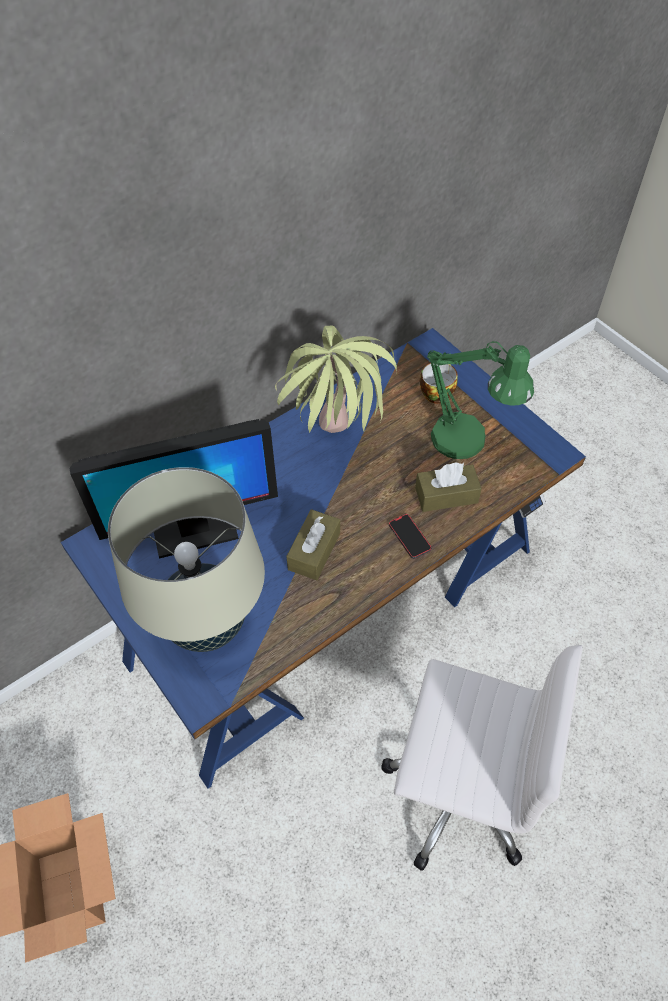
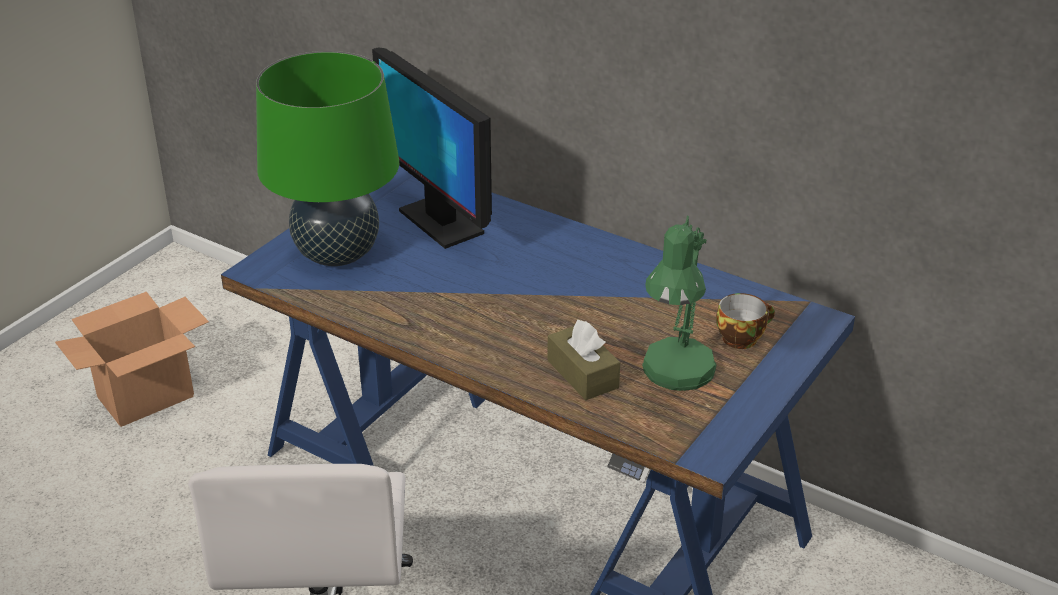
camera: 70 degrees right, 20 degrees down
(206, 624) = (337, 254): beige table lamp -> green table lamp
(314, 551) = (453, 297): brown tissue box -> none
(335, 453) = (595, 283): potted plant -> none
(409, 537) = (506, 357): phone -> none

